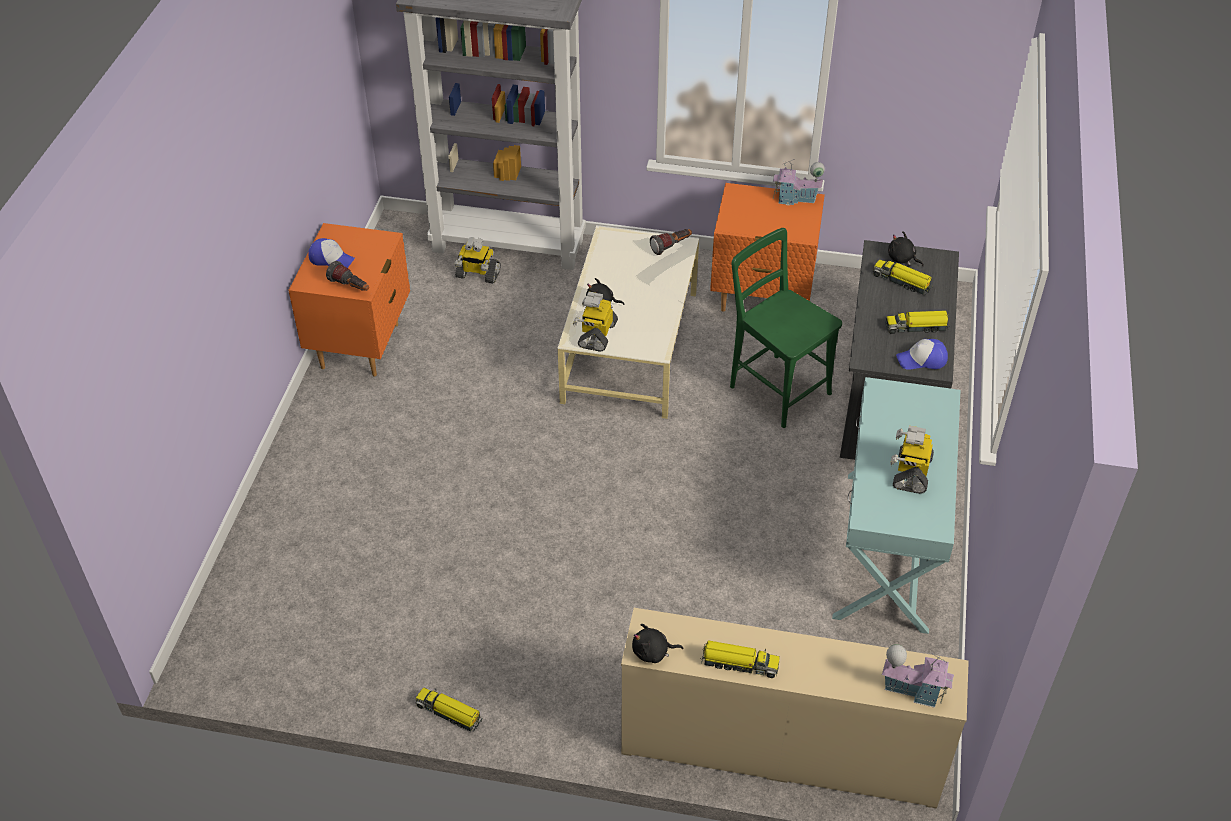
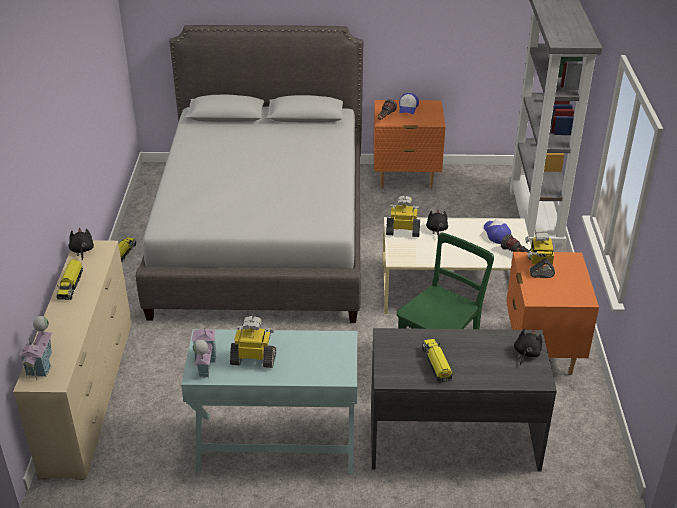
camera: 80 degrees right, 10 degrees down
(452, 524) = (263, 235): none -> grey bed
(477, 274) = (496, 211): toy robot -> toy robot (539, 266)
(795, 199) = (582, 290): toy house -> toy house (204, 363)
(902, 281) = (494, 354): toy truck -> none
(922, 360) = (395, 369): cap -> cap (496, 234)

